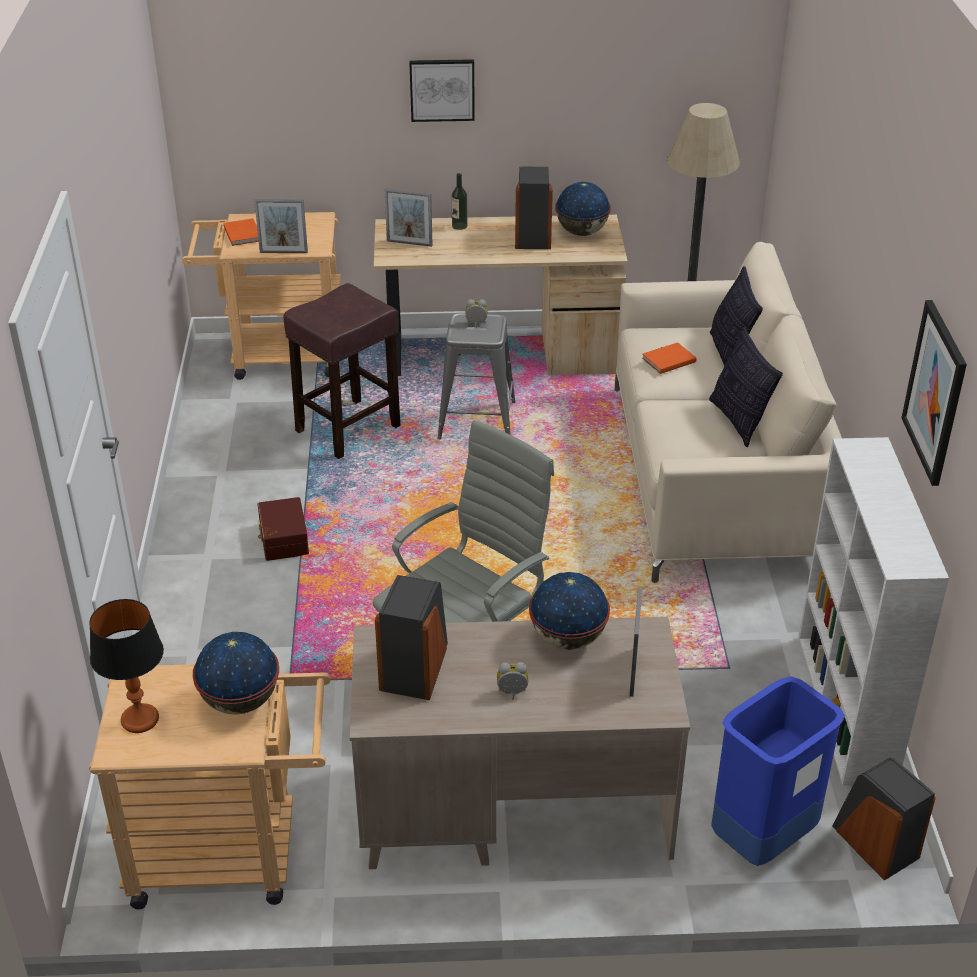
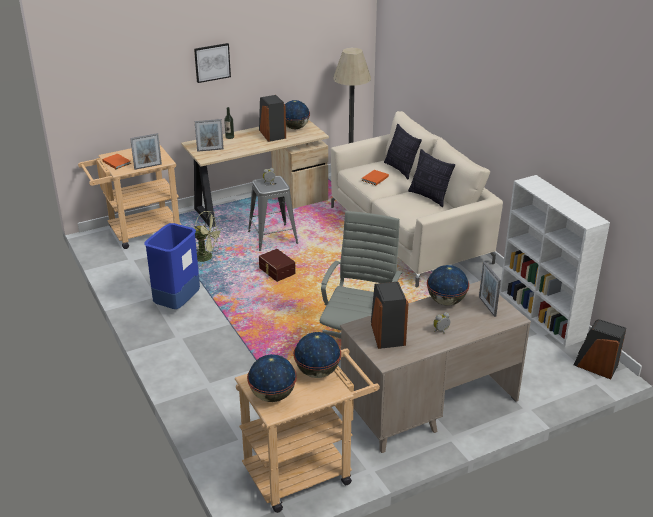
camera: 25 degrees left, 5 degrees down
(140, 720) = (273, 396): table lamp -> globe
(282, 539) = (214, 318): brown storage box -> brown storage box (276, 271)
(349, 428) = (207, 257): brown stool -> green fan
(762, 838) = (548, 379): blue trash can -> blue trash can (177, 303)
(935, 392) = (571, 141): picture -> none

